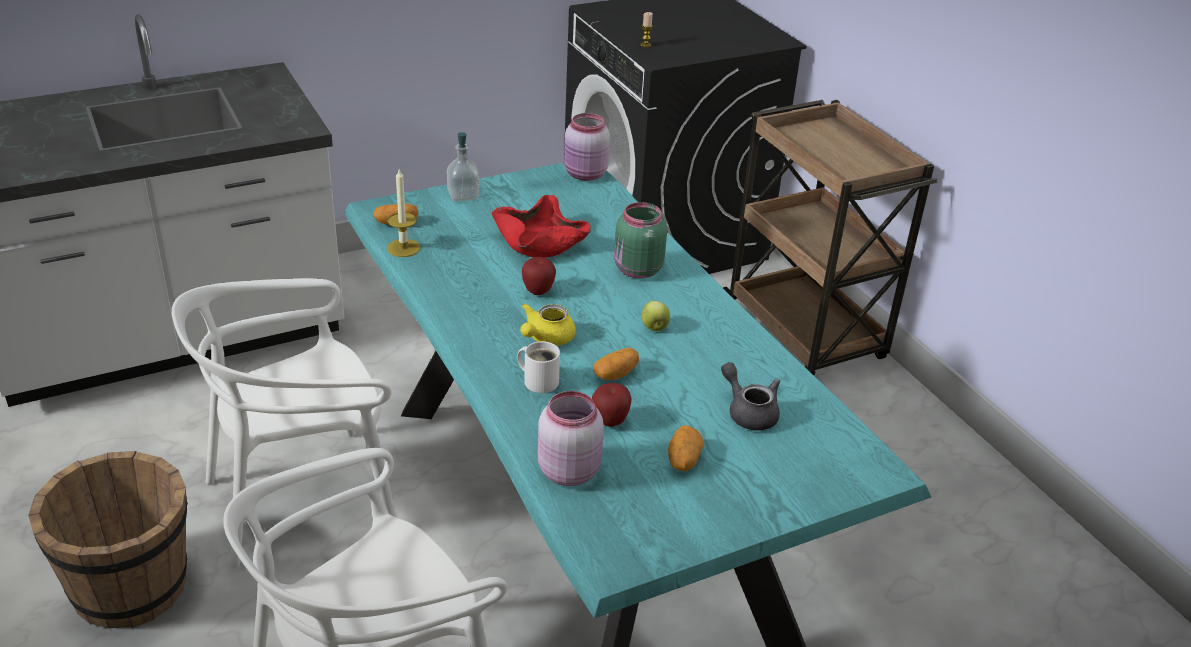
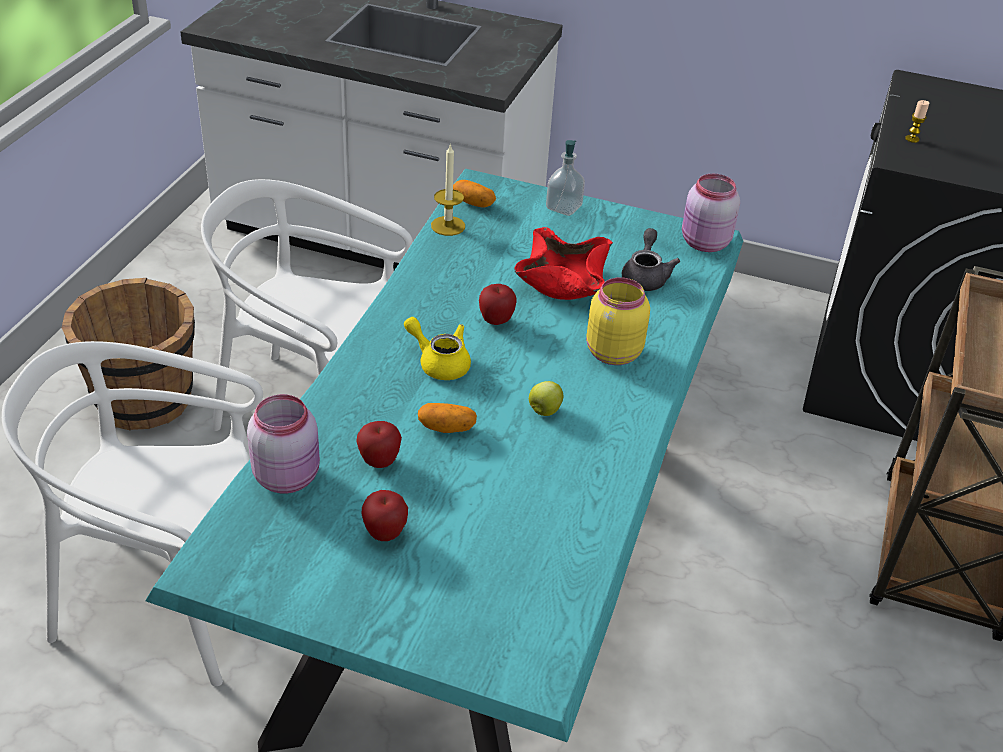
camera: 45 degrees right, 5 degrees up
(539, 380) = (380, 392): white mug -> none
(546, 338) = (439, 362): yellow teapot -> yellow teapot turned 45 degrees clockwise
(637, 270) = (611, 352): green jar -> yellow jar
(683, 459) = (385, 533): potato -> apple
(749, 412) = (505, 536): grey teapot -> grey teapot (645, 276)

